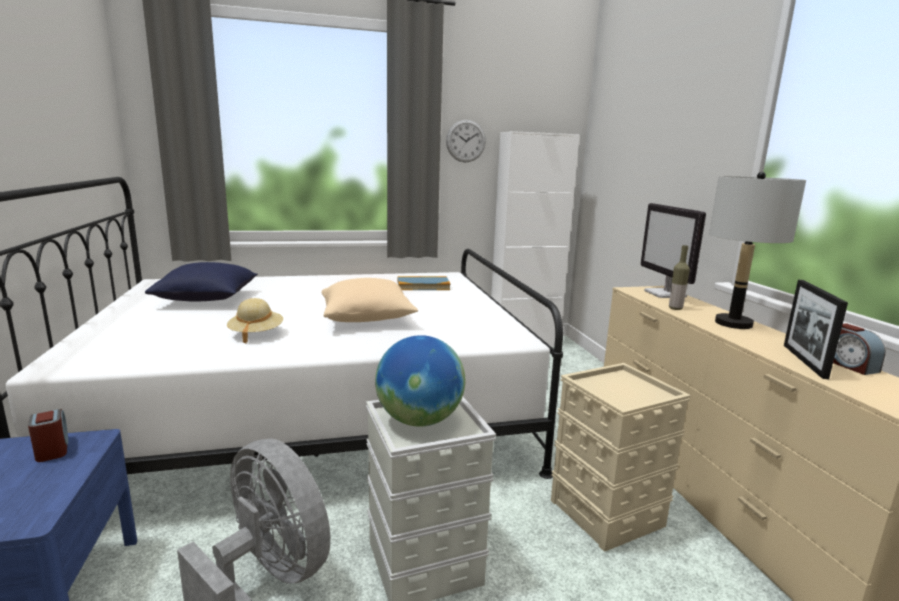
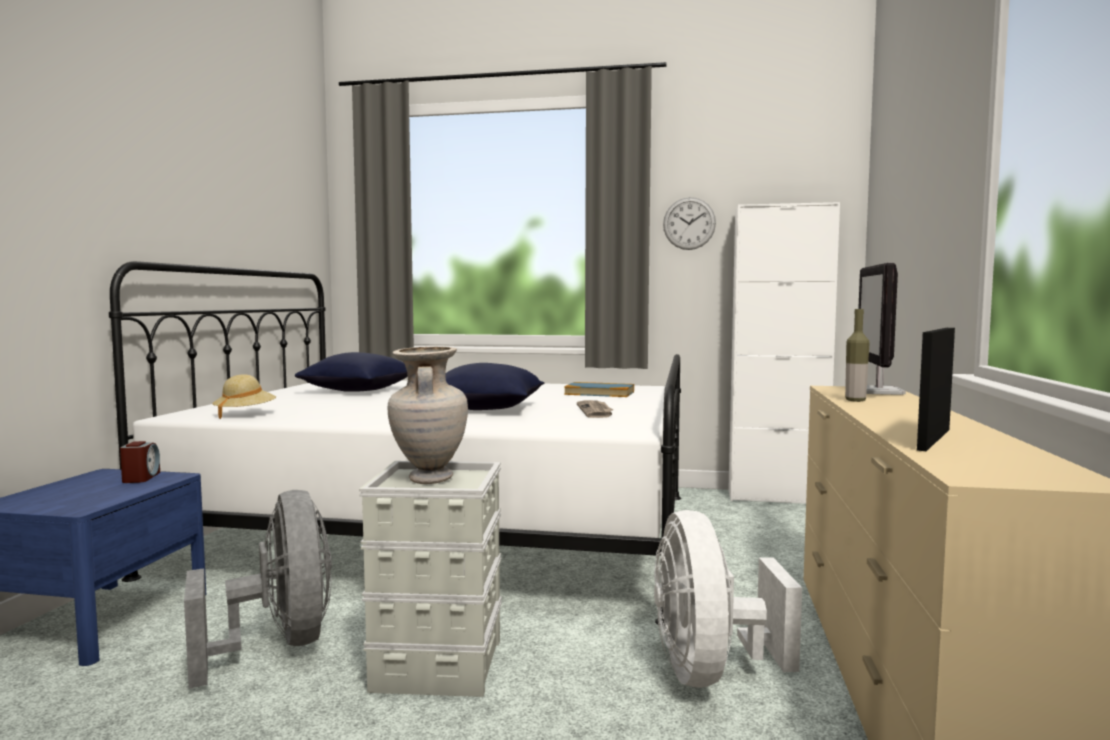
camera: 25 degrees right, 10 degrees down
(256, 334) = (361, 411): beige hat -> beige hat (245, 414)
(367, 318) = (487, 409): beige pillow -> blue pillow
(419, 420) = (429, 479): globe -> beige vase
(455, 313) = (596, 411): none -> newspaper
(608, 513) = (709, 672): beige storage box -> white fan
(732, 323) = (912, 413): grey table lamp -> none
(849, 365) = (1004, 446): alarm clock -> none

